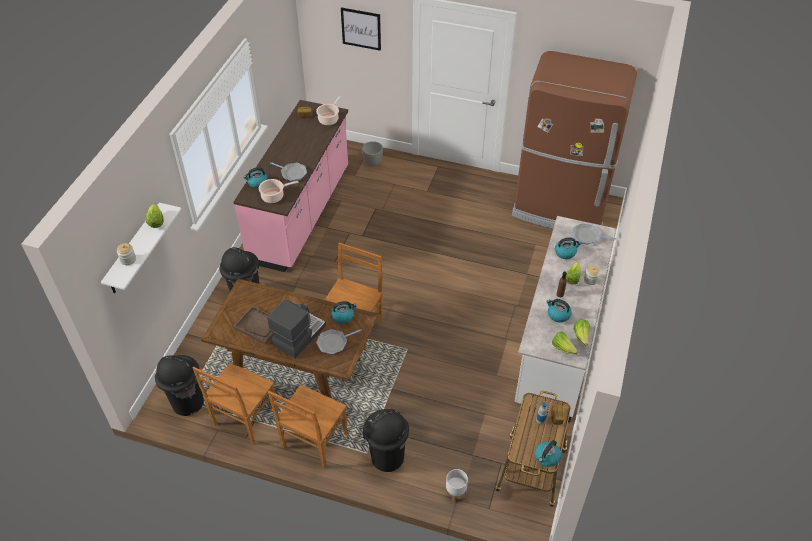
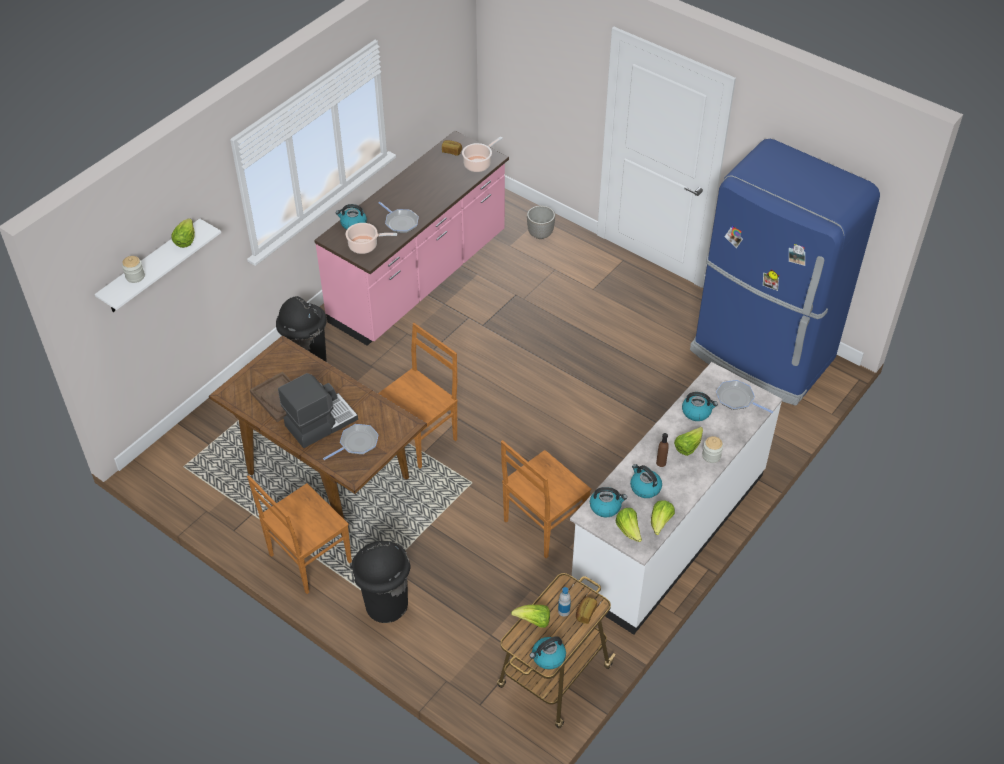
camera: 20 degrees right, 0 degrees up
(187, 402) = (186, 469): black trash can -> none
(244, 419) = (241, 508): brown chair -> brown chair (542, 525)
(334, 343) = (357, 443): frying pan -> frying pan turned 150 degrees clockwise
(343, 316) = (383, 414): kettle -> kettle (606, 507)
(361, 28) = (548, 55): picture -> none
(455, 492) = (448, 672): white planter -> none
(523, 434) = (533, 621): none -> lettuce
(560, 207) = (762, 356): brown fridge -> blue fridge

